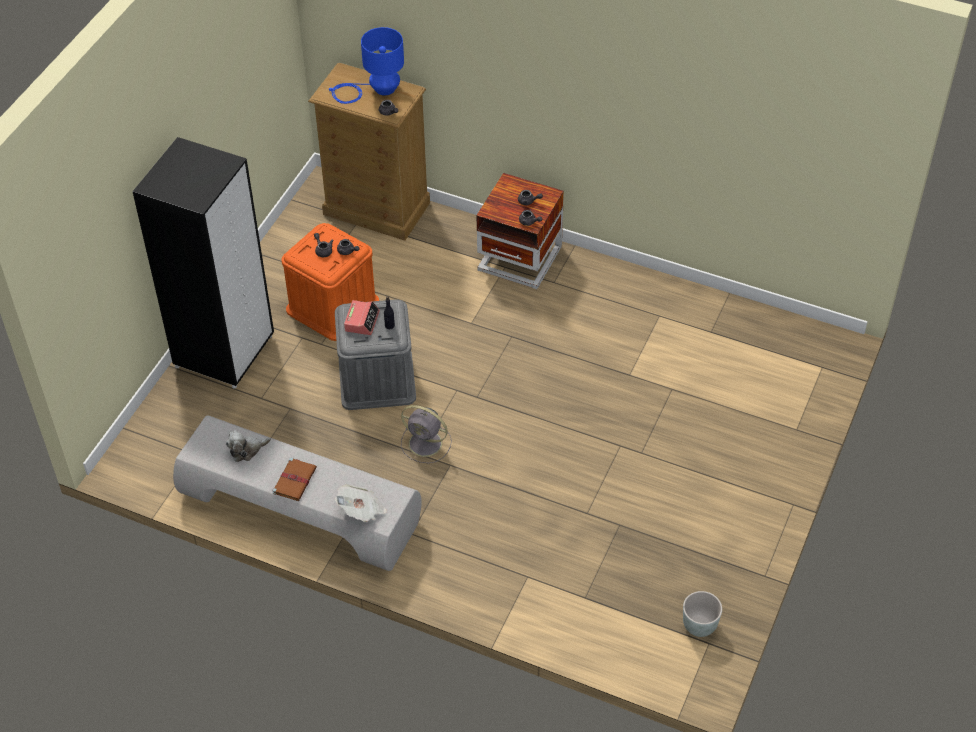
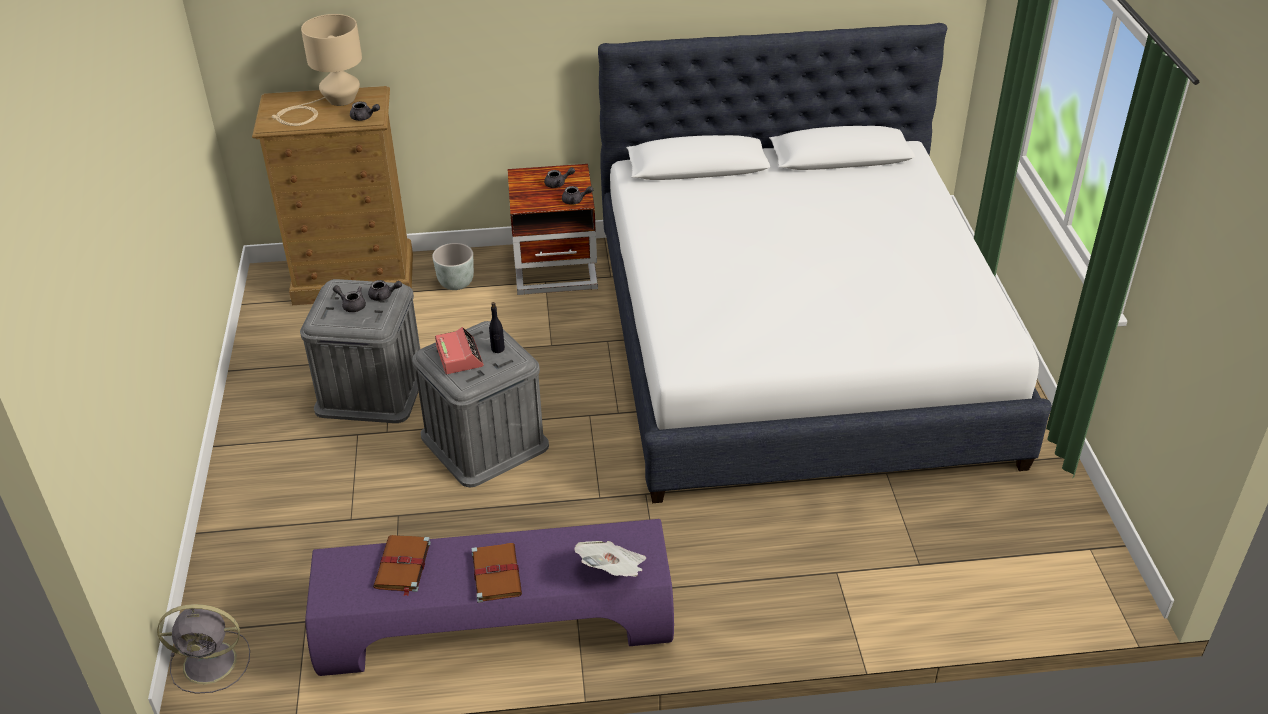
camera: 30 degrees left, 10 degrees down
(224, 352) = (263, 488): wardrobe -> none
(247, 450) = (402, 566): plush toy -> brown book
(299, 509) = (496, 624): grey bench -> purple bench
(332, 306) = (372, 388): orange storage box -> grey storage box
(370, 90) = (324, 106): blue table lamp -> beige table lamp
(427, 444) = (599, 483): grey fan -> grey fan (212, 662)
(641, 398) = (796, 344): none -> white bed
(699, 626) = (1064, 536): grey planter -> grey planter (456, 284)

